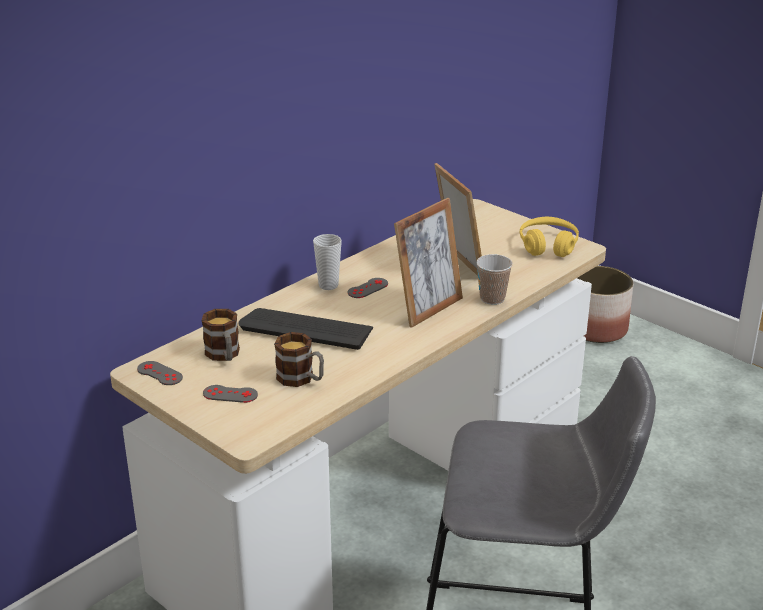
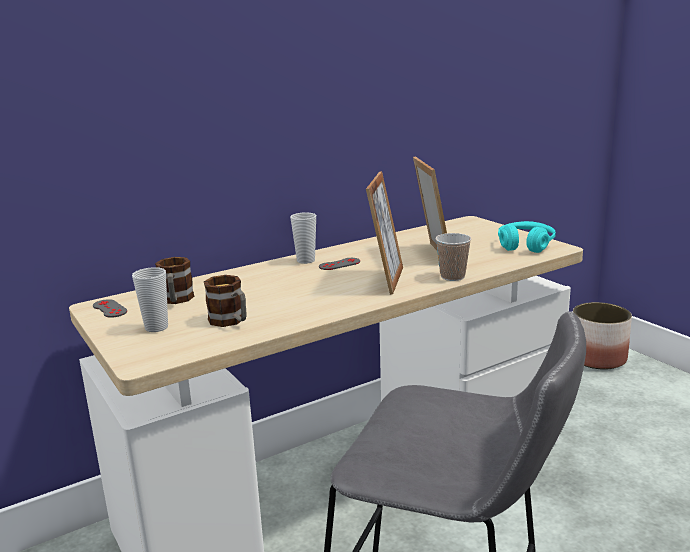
camera: 15 degrees right, 10 degrees down
(230, 394) = (156, 327): grey game controller -> cup
(307, 329) = (264, 287): keyboard -> none
(428, 309) = (386, 280): picture frame -> picture frame turned 45 degrees counterclockwise
(548, 246) = (525, 245): yellow headphones -> turquoise headphones

